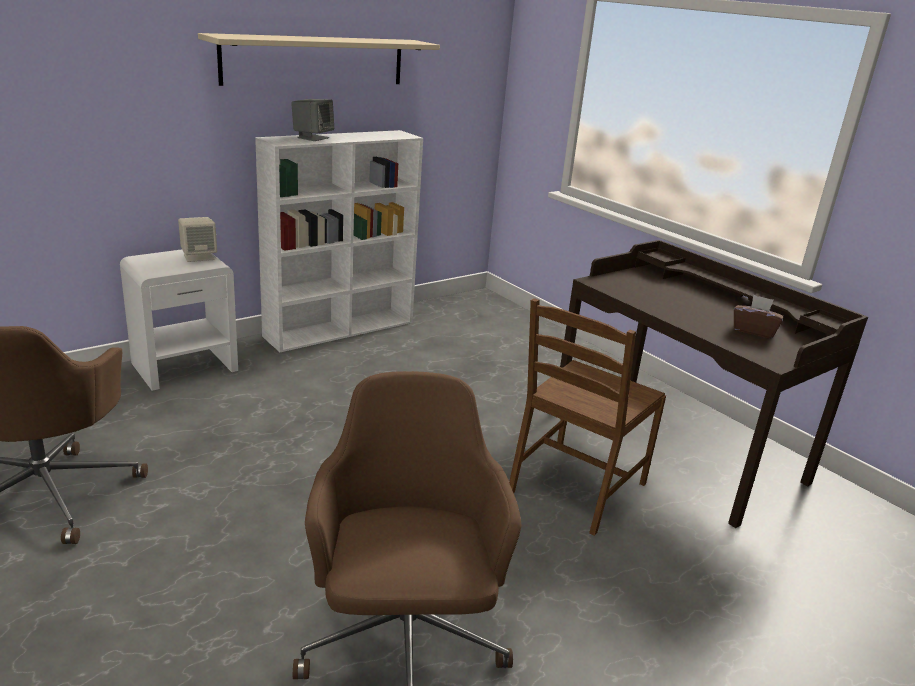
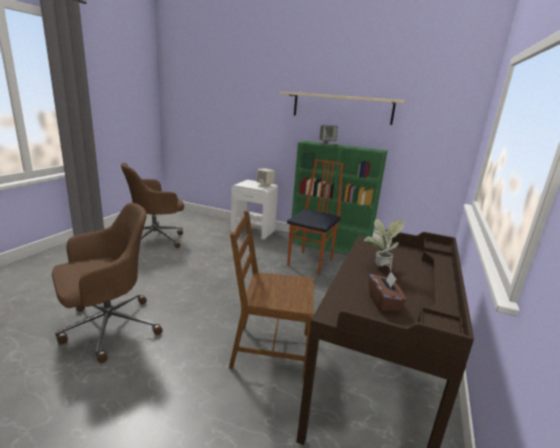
camera: 60 degrees right, 5 degrees down
(341, 329) = (330, 246): white bookcase -> green bookcase
(376, 365) = (311, 262): none -> chair
(675, 304) = (378, 268): none -> potted plant

